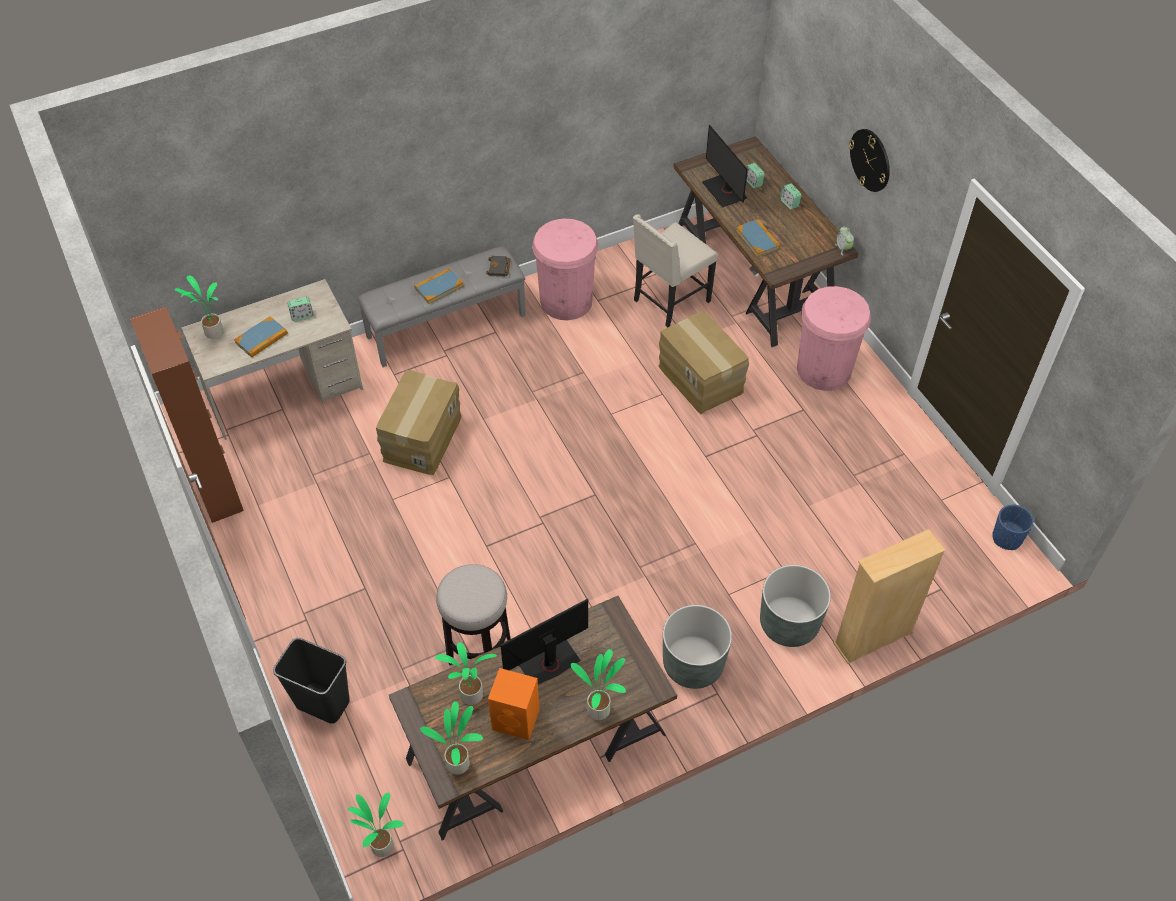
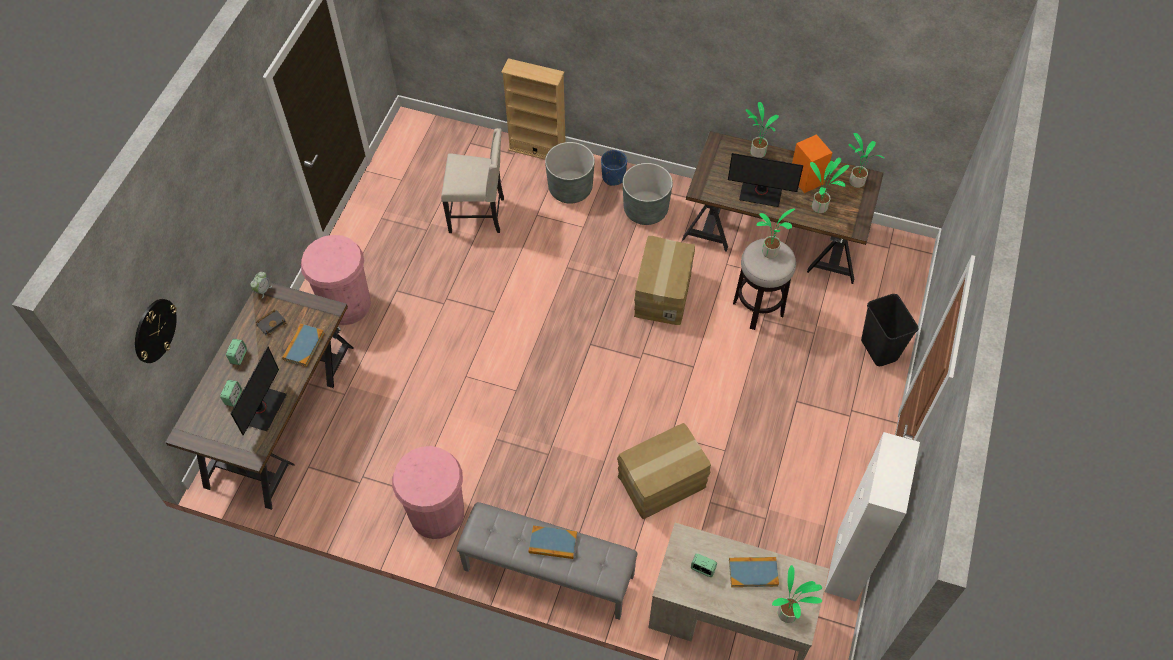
camera: 135 degrees left, 5 degrees up
(217, 490) = (846, 564): brown cabinet -> white cabinet
(382, 845) = (900, 253): potted plant -> potted plant (769, 253)
(499, 268) = (489, 521): black book -> black book (271, 323)
(670, 301) = (367, 444): beige chair -> beige chair (478, 214)
(701, 379) = (427, 365): cardboard box -> cardboard box (662, 293)
(870, 160) = (224, 226): wall clock -> wall clock (154, 330)
(1007, 538) = (400, 137): blue planter -> blue planter (613, 177)

